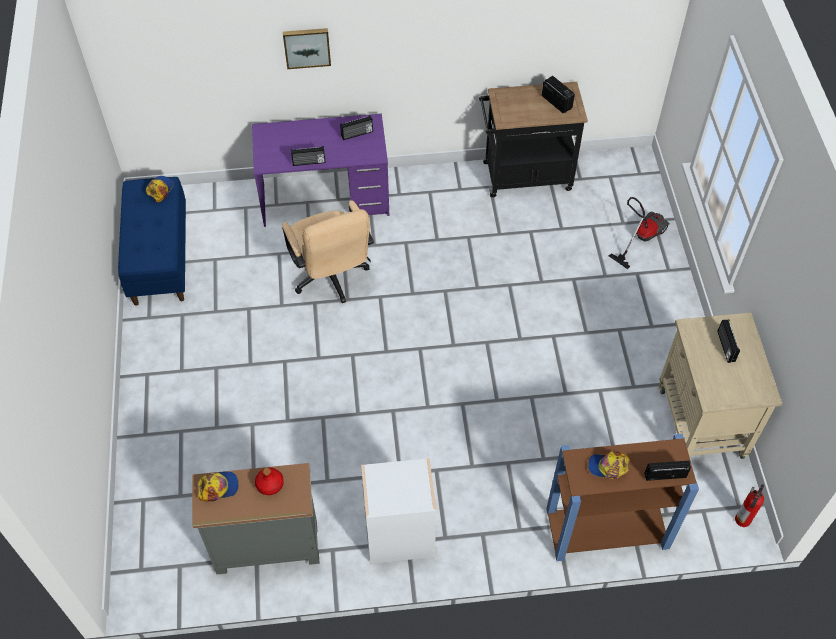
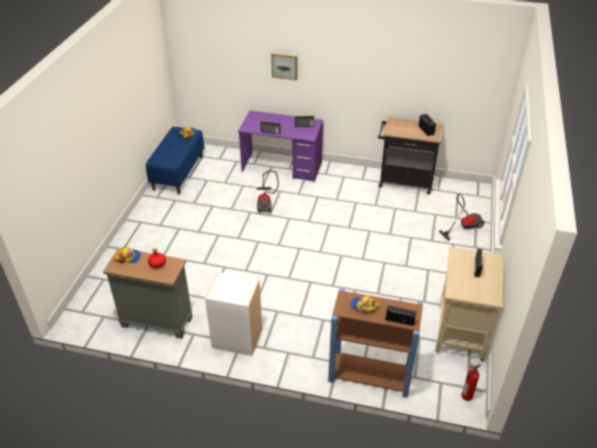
camera: 20 degrees right, 15 degrees down
(331, 278) = (266, 203): beige office chair -> vacuum cleaner

